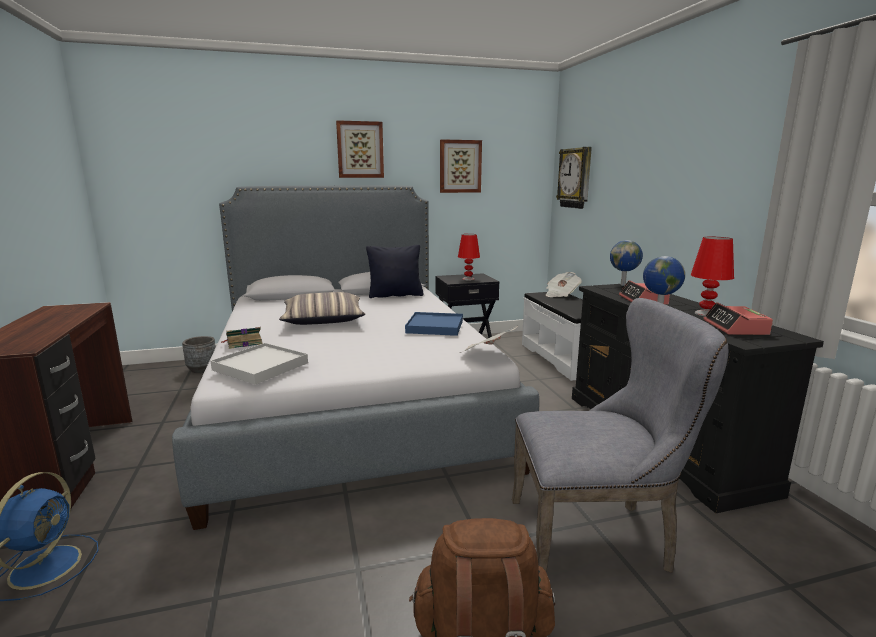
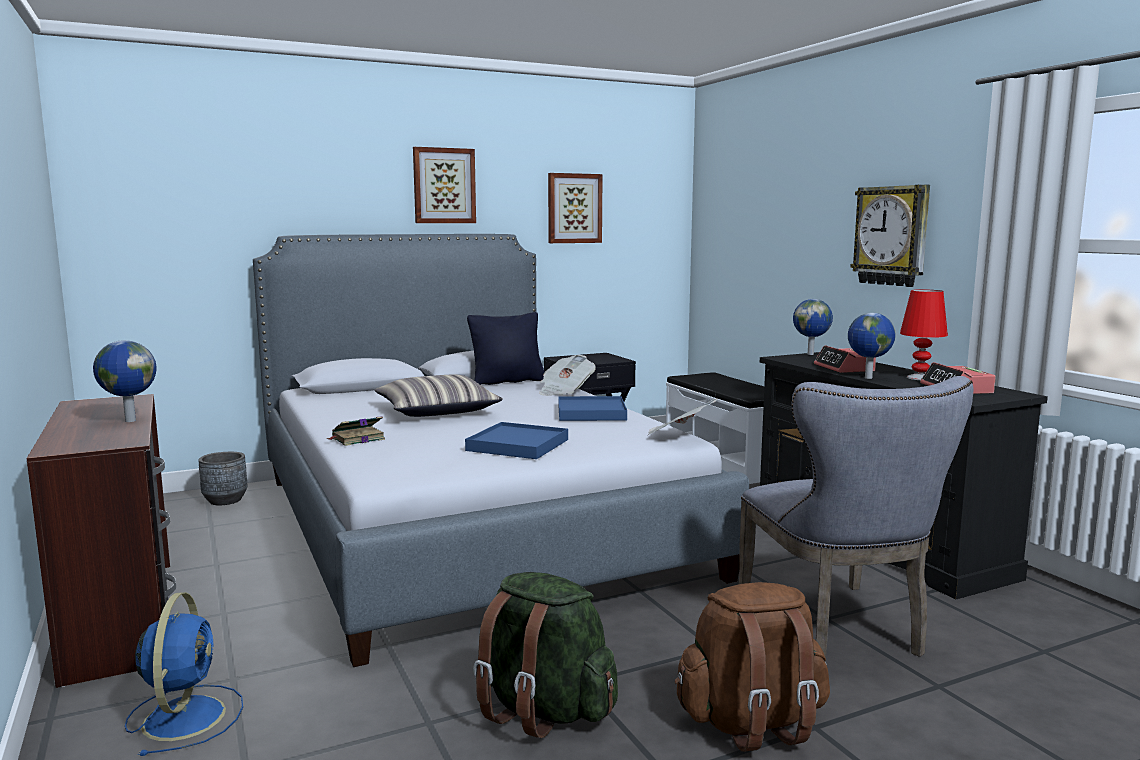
camera: 10 degrees left, 5 degrees down
(58, 327) = (129, 420): none -> globe
(260, 366) = (412, 459): white tray -> none
(311, 597) = (543, 710): none -> green backpack
(353, 356) = (517, 445): none -> blue tray
(468, 279) = (592, 359): red table lamp -> none
(561, 294) = (716, 376): newspaper -> newspaper (565, 391)
(575, 178) = (726, 224): wall clock -> wall clock (892, 236)
(598, 536) = (838, 630): grey chair -> grey chair turned 90 degrees clockwise

